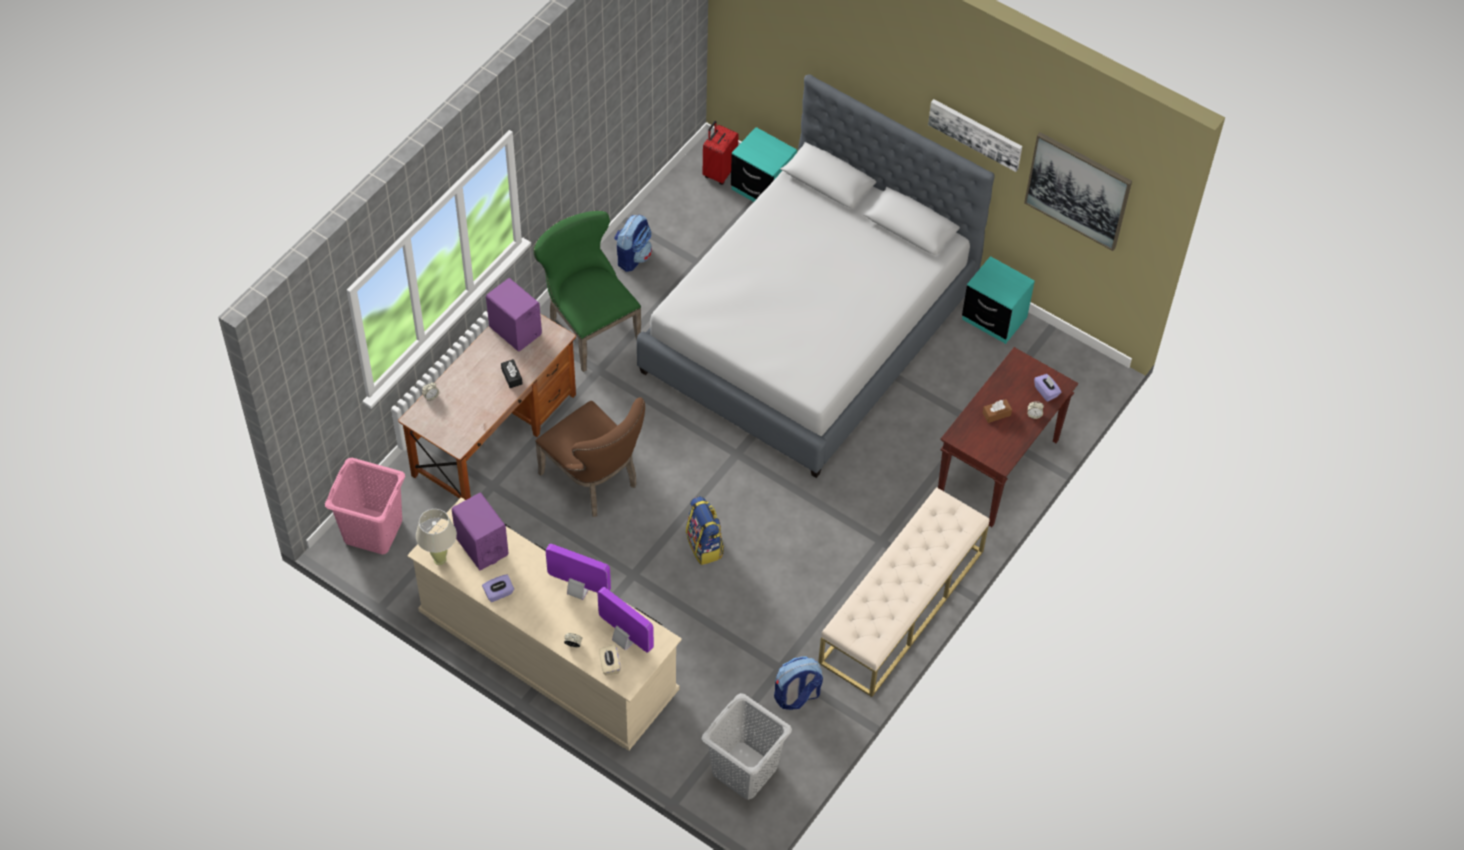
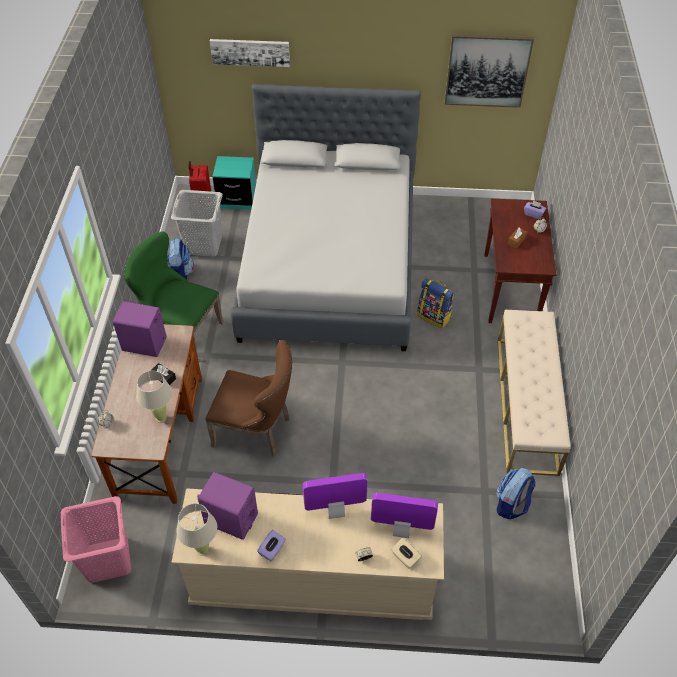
camera: 30 degrees left, 5 degrees down
(483, 417) = (161, 418): none -> beige table lamp
(705, 545) = (367, 434): backpack -> backpack (434, 316)
(744, 771) = (521, 582): grey laundry basket -> grey laundry basket (204, 245)
(976, 133) = (397, 65): picture -> picture (250, 52)
(994, 318) = (434, 208): turquoise nightstand -> none

